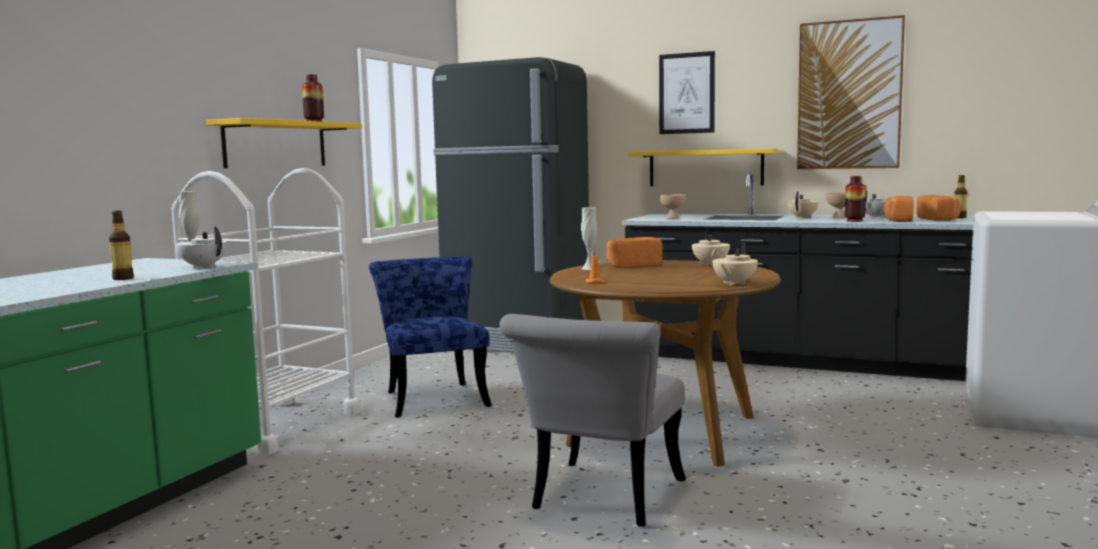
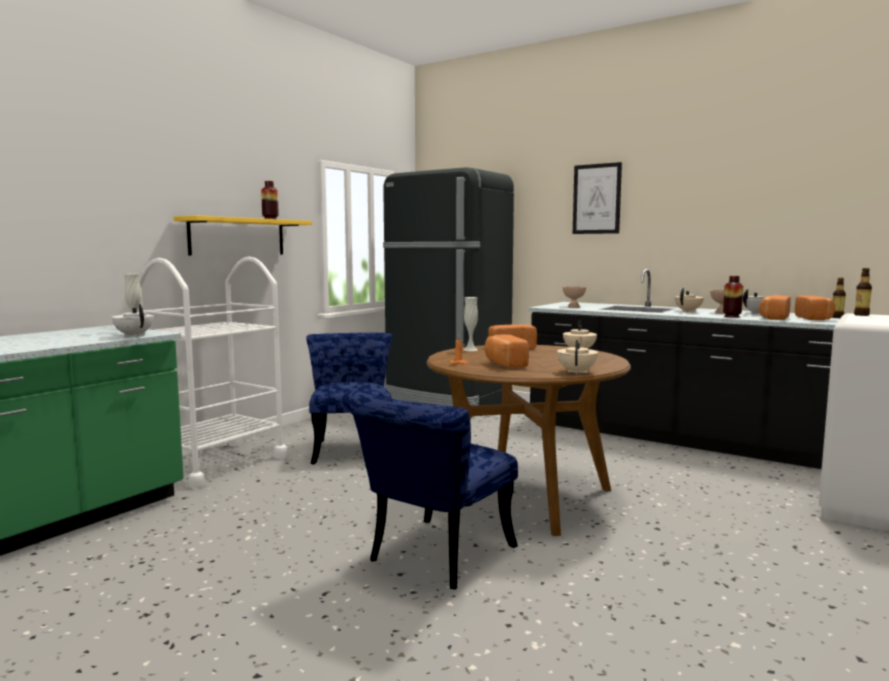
camera: 10 degrees right, 0 degrees up
(123, 278) = (59, 343): bottle -> bottle (861, 315)
(601, 499) = (433, 558): grey chair -> blue chair
(646, 280) = (504, 364): none -> bread
(705, 168) = (610, 264): yellow shelf -> none
(733, 283) = (577, 372): beige teapot -> beige teapot turned 150 degrees clockwise
(849, 95) = (740, 202): picture -> none

